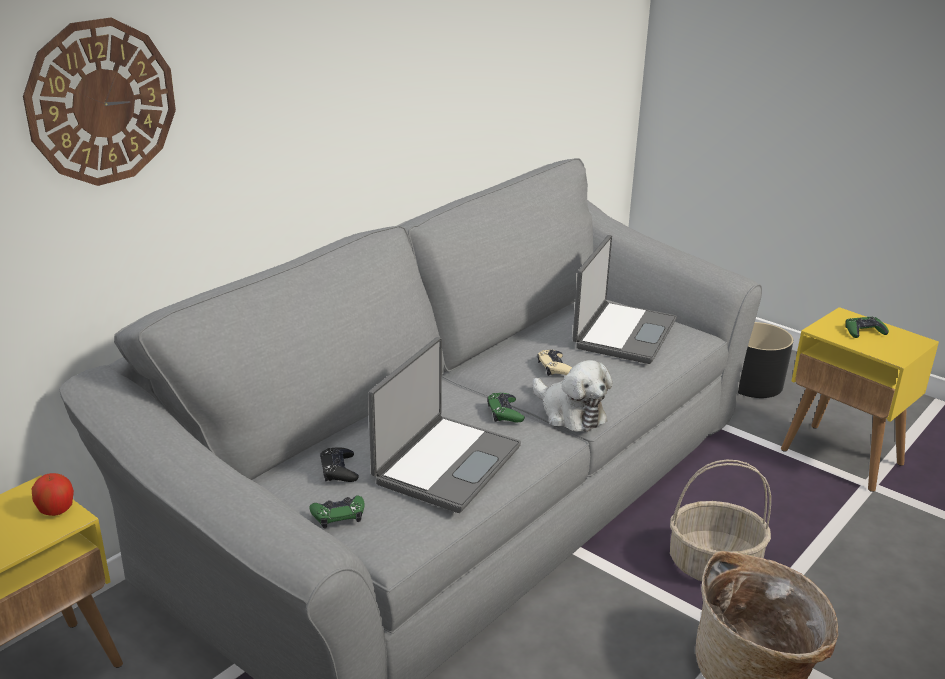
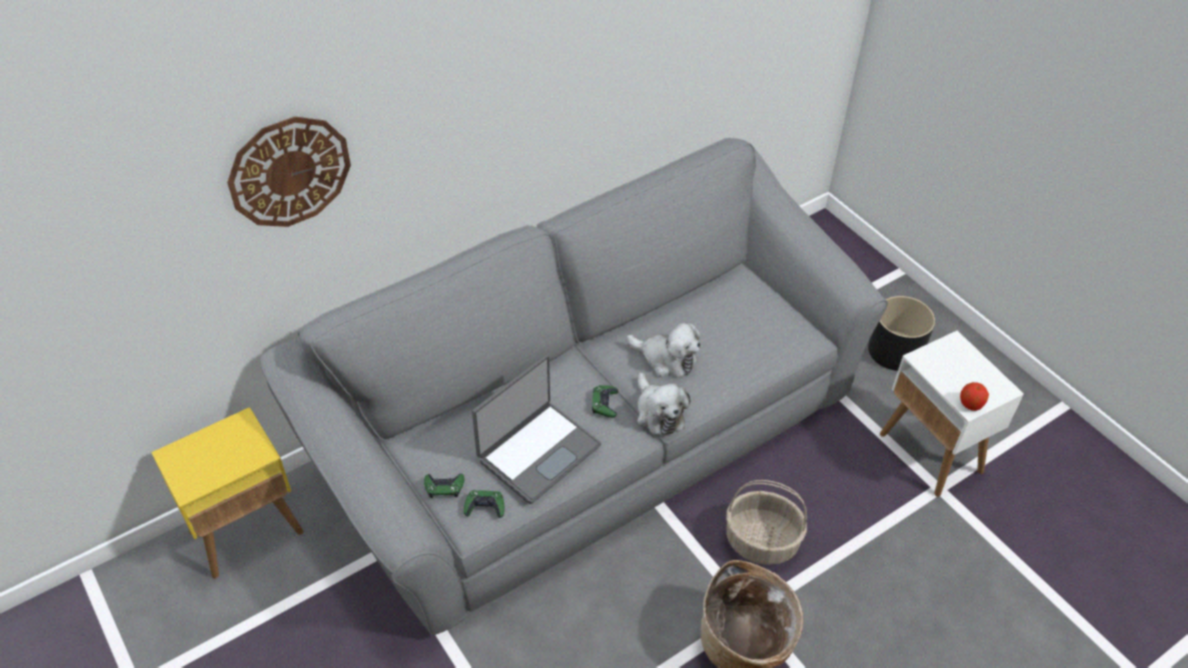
camera: 15 degrees right, 20 degrees up
(56, 510) = (254, 445): apple -> apple (970, 404)
(339, 470) = (458, 441): black game controller -> none
(555, 367) = (666, 359): beige game controller -> plush toy
(622, 333) = (743, 327): laptop -> none
(842, 457) = (931, 453): yellow side table -> white side table
(864, 331) = (960, 368): green game controller -> green game controller (485, 507)

